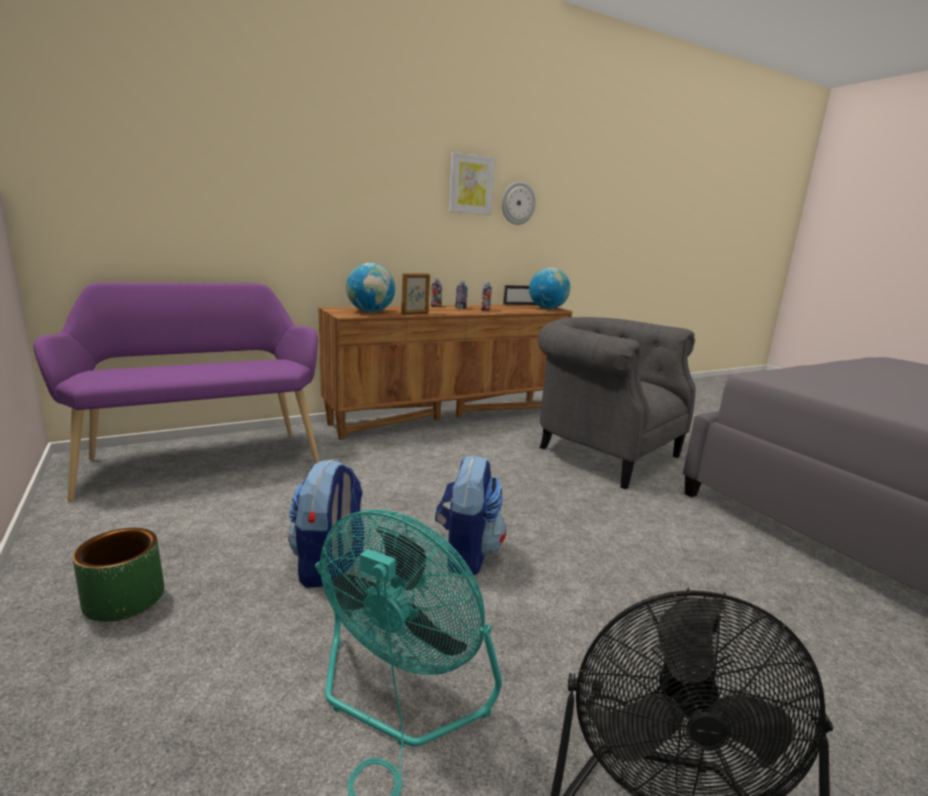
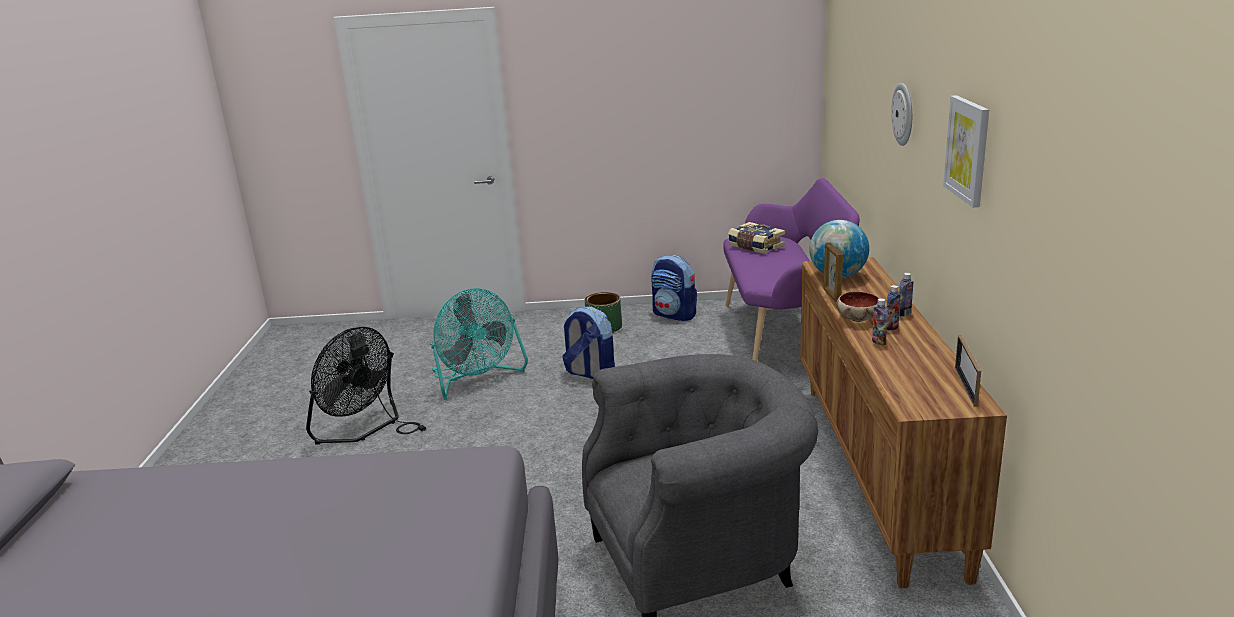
camera: 120 degrees right, 5 degrees up
(142, 373) = (755, 246): none -> book
(453, 311) = (857, 318): none -> bowl
(466, 554) = (561, 419): backpack -> backpack (675, 315)
(518, 203) = (1008, 199): wall clock -> wall clock (904, 114)
(547, 308) = (920, 400): globe -> none

